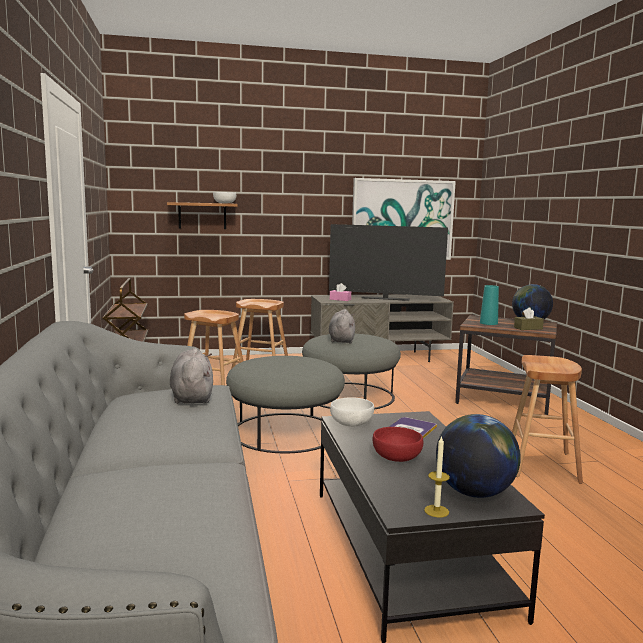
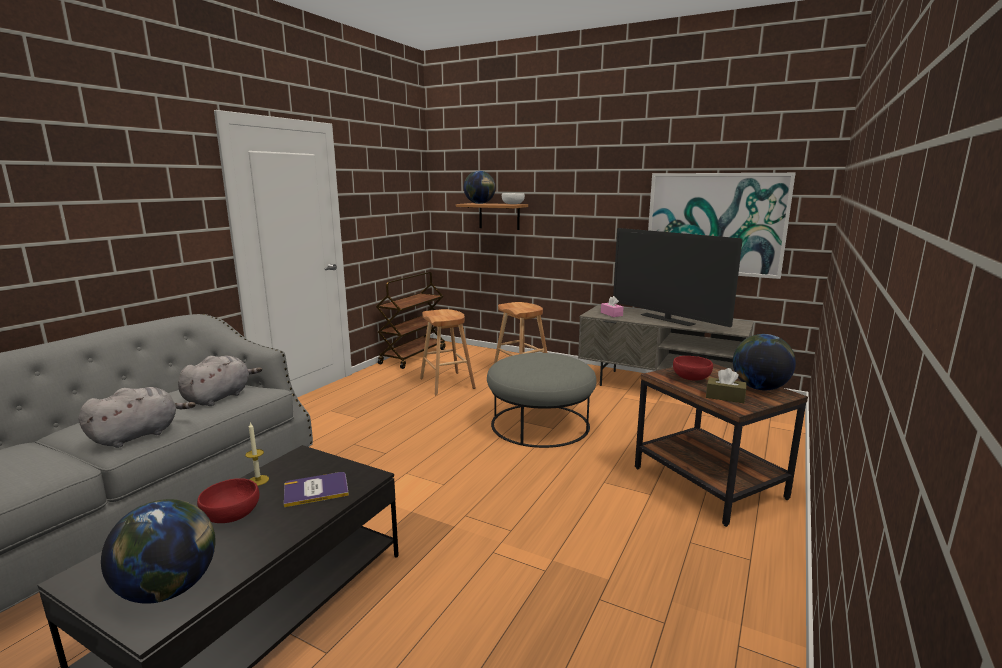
camera: 40 degrees right, 5 degrees up
(188, 202) = (479, 203): none -> globe
(285, 431) = (412, 445): grey ottoman -> none
(341, 340) = (528, 363): grey plush toy -> grey plush toy (139, 435)
(352, 423) = (301, 461): white bowl -> none
(436, 511) = (98, 590): candle -> candle (258, 480)
(488, 323) = (691, 377): turquoise vase -> red bowl
(542, 464) = (576, 590): brown stool -> none

